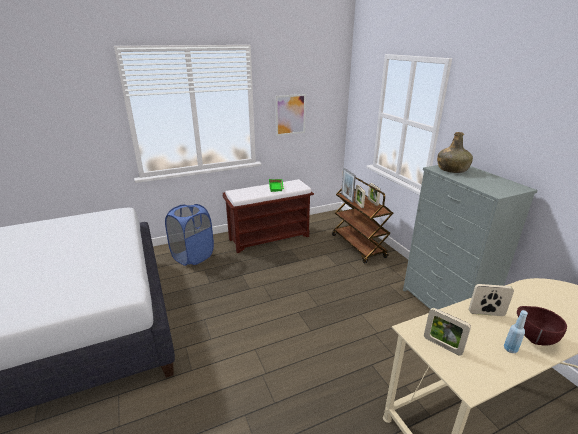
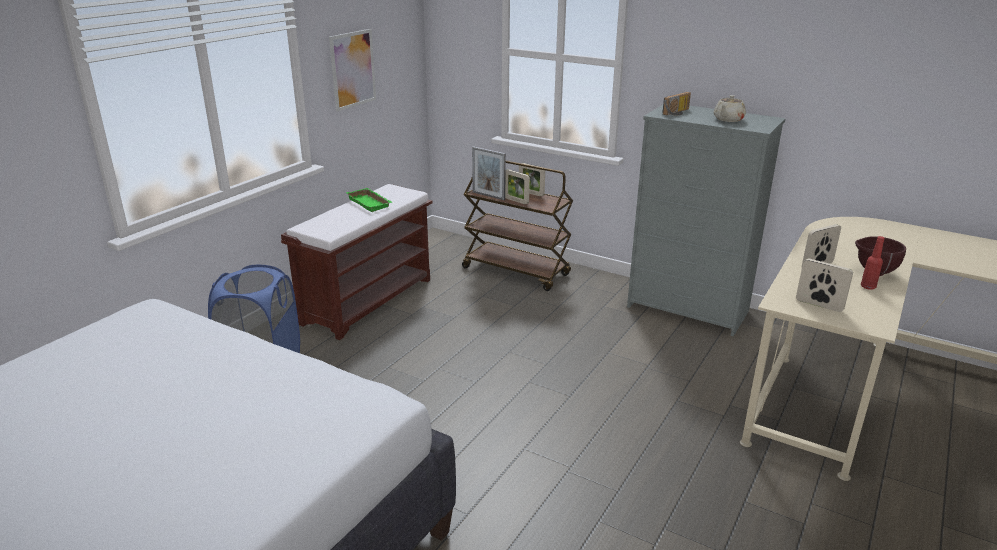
camera: 35 degrees left, 0 degrees up
(442, 345) = (819, 305): picture frame -> picture frame turned 150 degrees counterclockwise
(452, 169) = (678, 112): green bottle -> radio
(482, 181) = (728, 119): none -> beige teapot
(510, 349) = (868, 287): blue bottle -> red bottle

